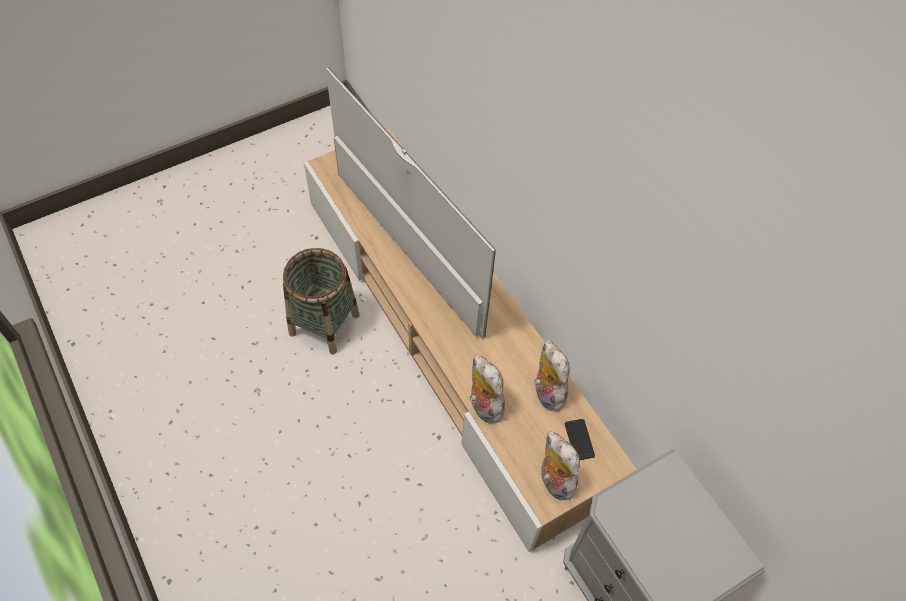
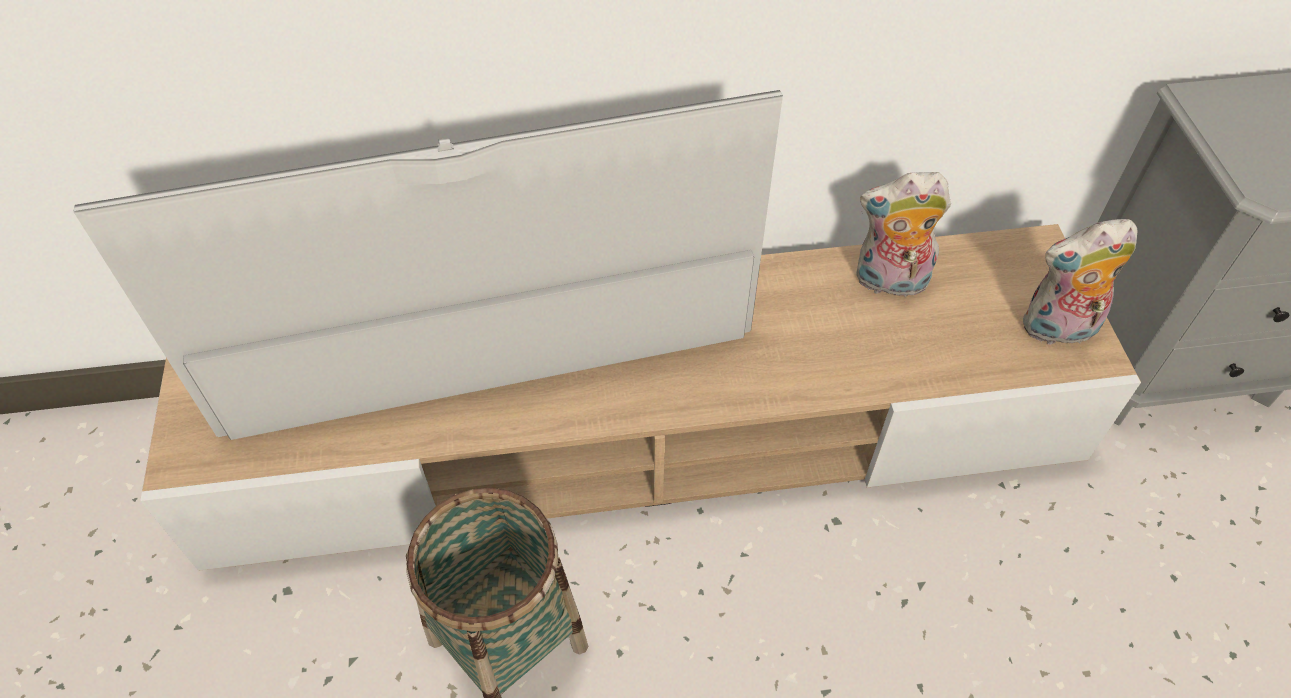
camera: 65 degrees left, 5 degrees down
(483, 406) = (887, 377): plush toy -> none
(579, 440) = (989, 272): phone -> none

